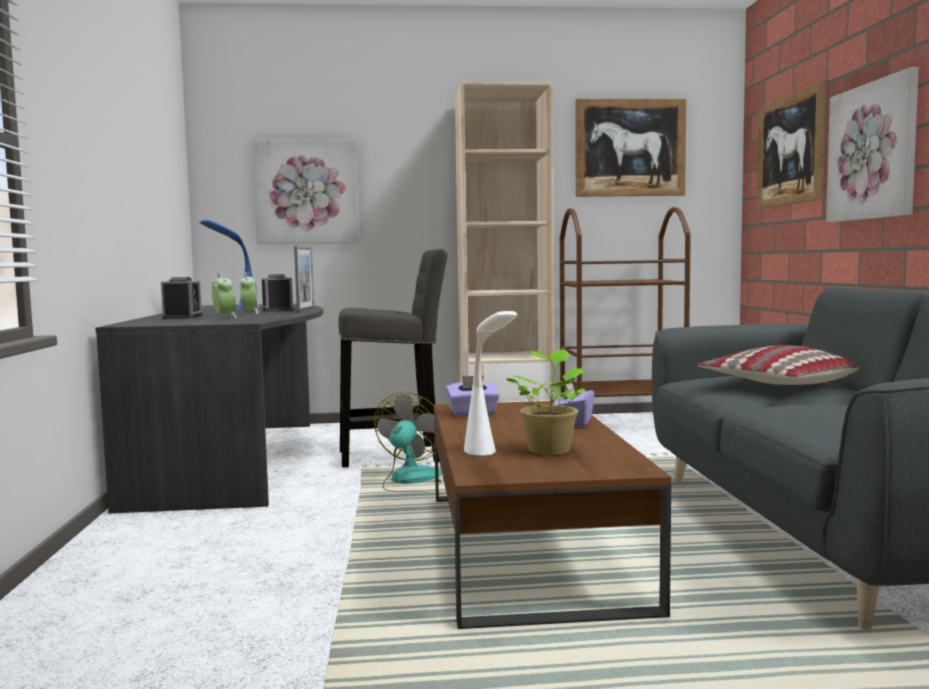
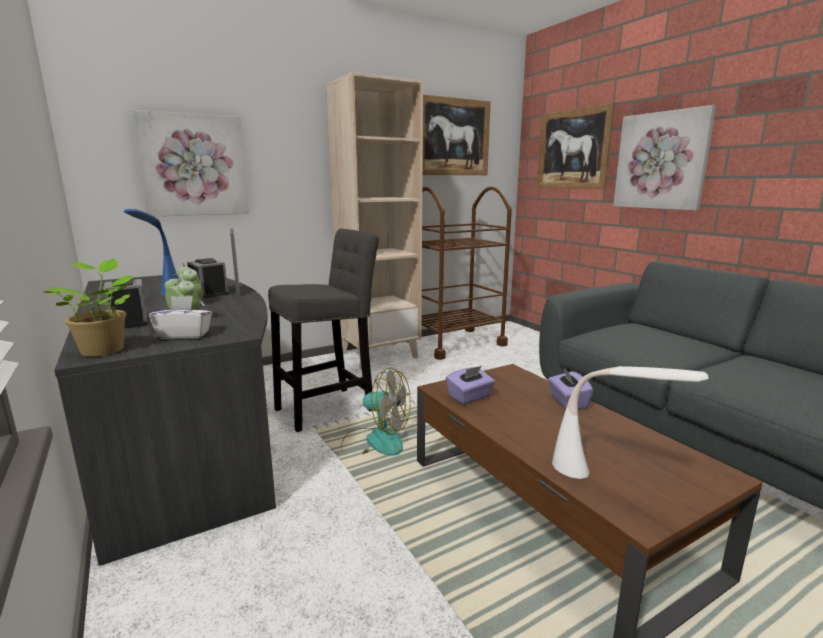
camera: 25 degrees left, 10 degrees up
(207, 321) = (184, 335): none -> white tissue box
(411, 482) = (375, 441): fan -> fan turned 120 degrees clockwise
(549, 449) = (618, 453): potted plant -> potted plant (104, 350)
(778, 384) = (660, 342): pillow -> none

